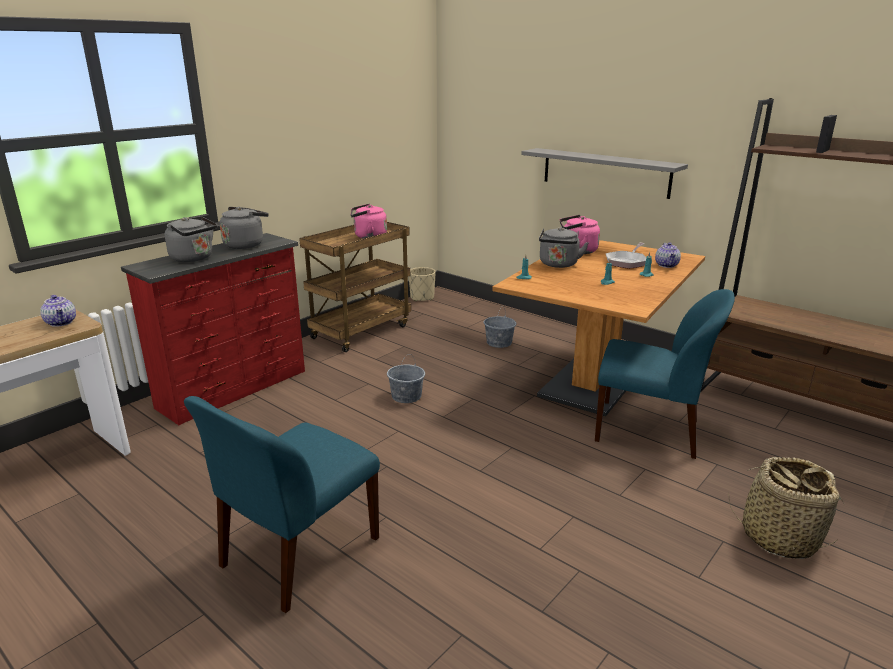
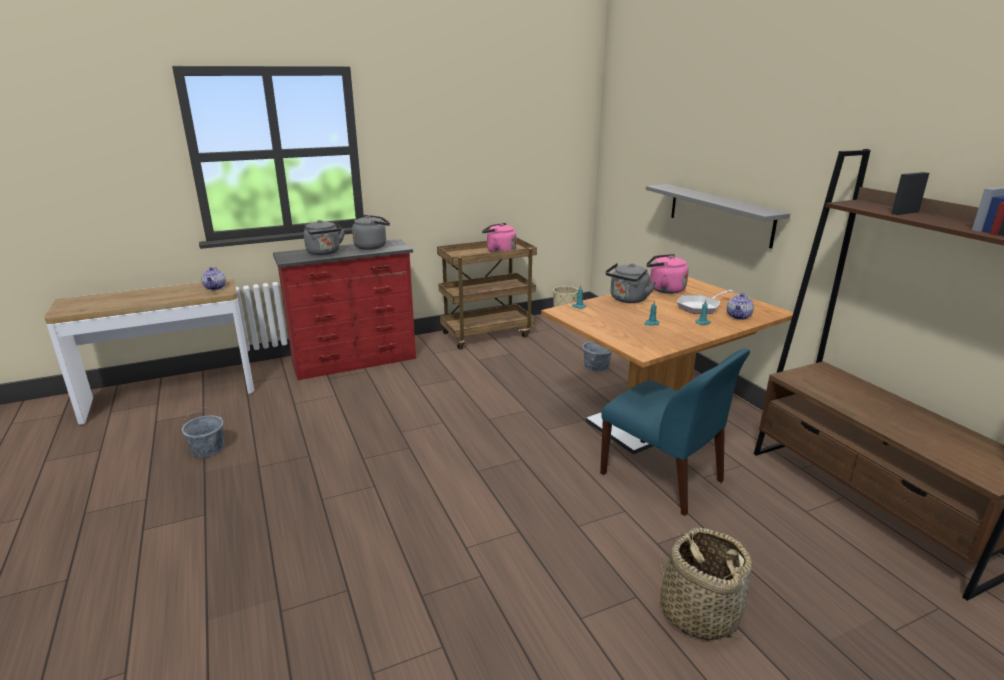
camera: 25 degrees right, 0 degrees up
(297, 554) = (292, 493): blue chair -> none
(406, 396) = (475, 395): grey bucket -> grey bucket (208, 449)

